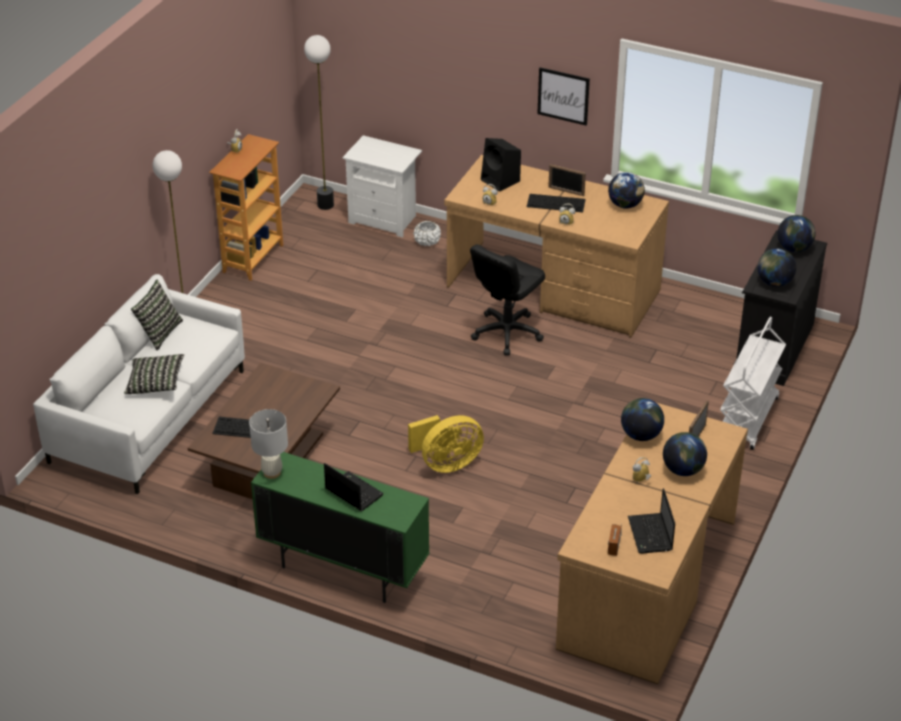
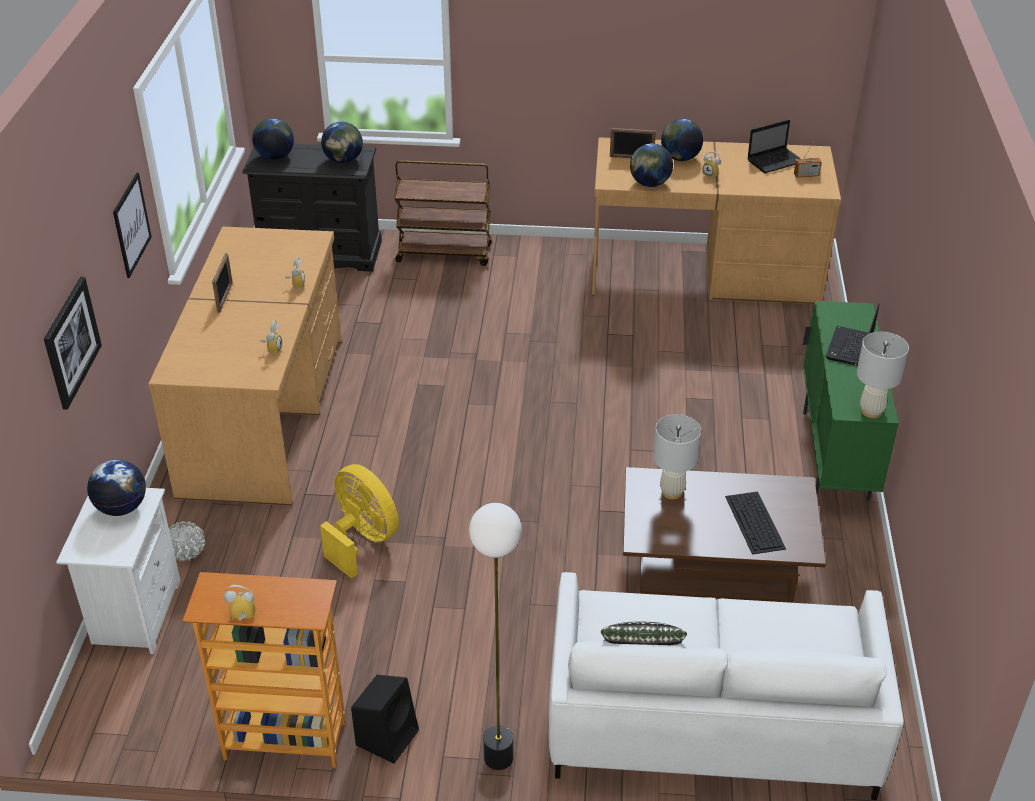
camera: 110 degrees left, 0 degrees up
(155, 383) = (746, 626): pillow -> none
(300, 399) = (672, 492): none -> white table lamp
(325, 205) = (104, 698): floor lamp -> none
(445, 73) = (71, 342): none -> picture
(446, 463) = (628, 424): yellow fan -> yellow fan (362, 540)
(501, 181) = (215, 352): black speaker -> black speaker (387, 736)
(506, 332) = (370, 432): black office chair -> none
(556, 203) = (255, 300): keyboard -> none
(625, 205) = (242, 252): globe -> globe (122, 507)
(748, 420) = (445, 253): white cart -> brown cart

